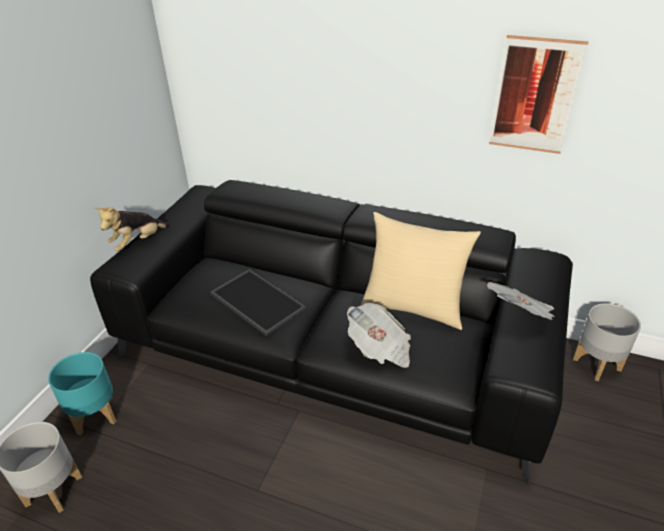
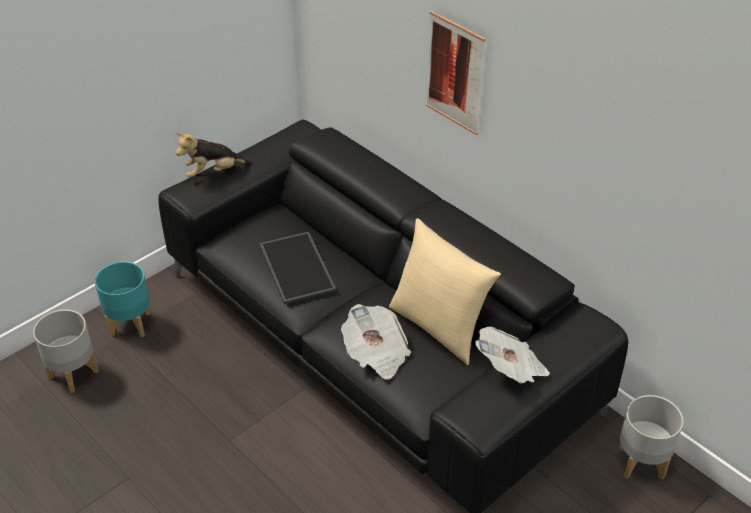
camera: 25 degrees right, 5 degrees up
(534, 96) = (601, 151): picture -> picture (455, 73)

